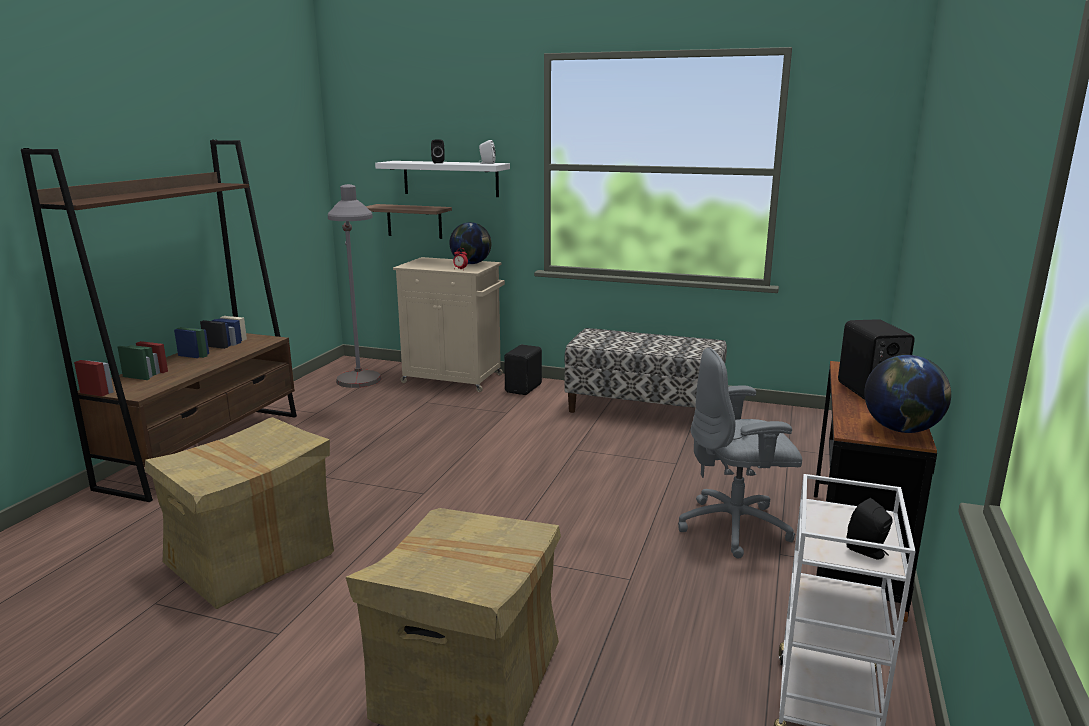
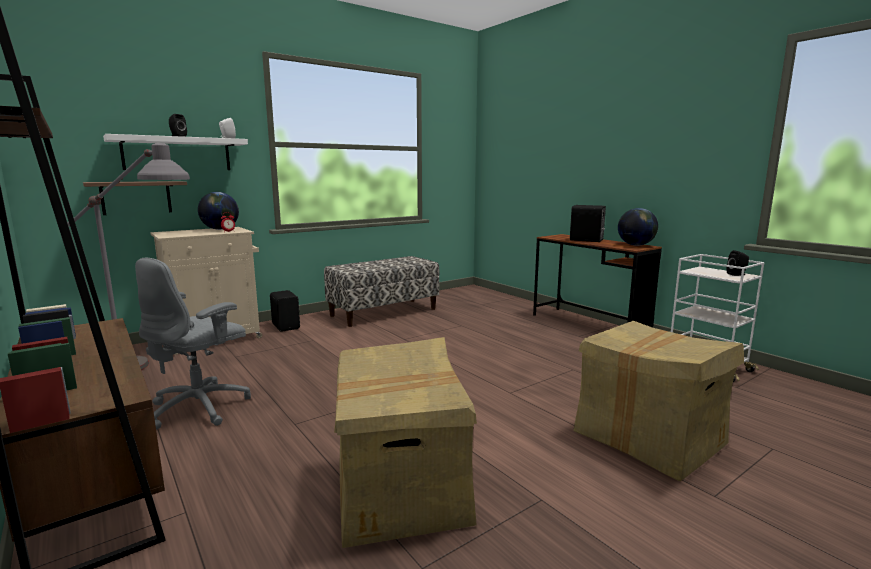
camera: 55 degrees left, 5 degrees down
(736, 527) = (545, 335): grey office chair -> grey office chair (201, 407)

